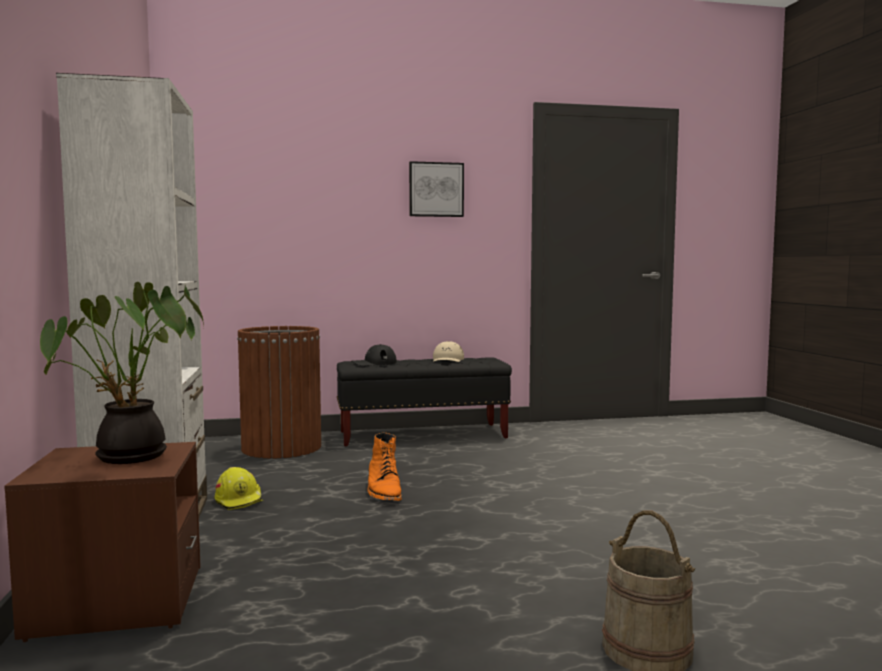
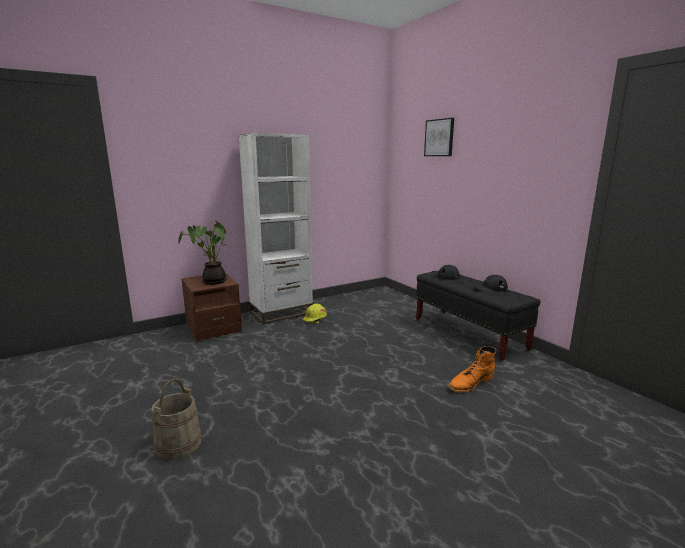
camera: 70 degrees right, 10 degrees up
(281, 447) = (397, 307): brown trash can -> none
(383, 491) = (351, 344): orange boot -> orange boot (470, 383)
(436, 189) = (517, 155): picture -> picture (439, 137)
(447, 360) = (490, 288): beige cap -> black cap

